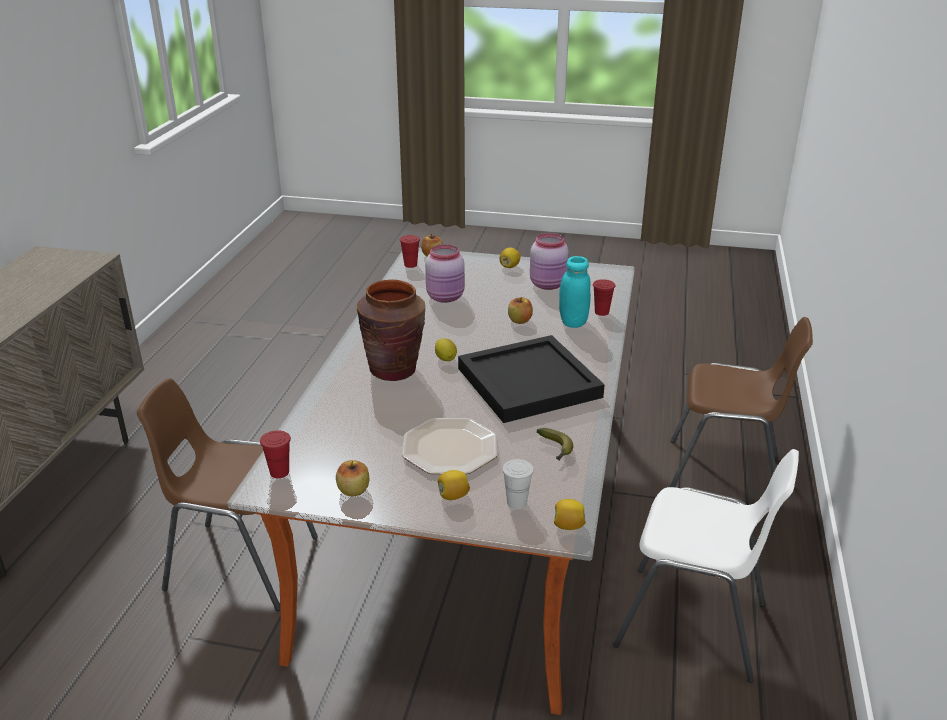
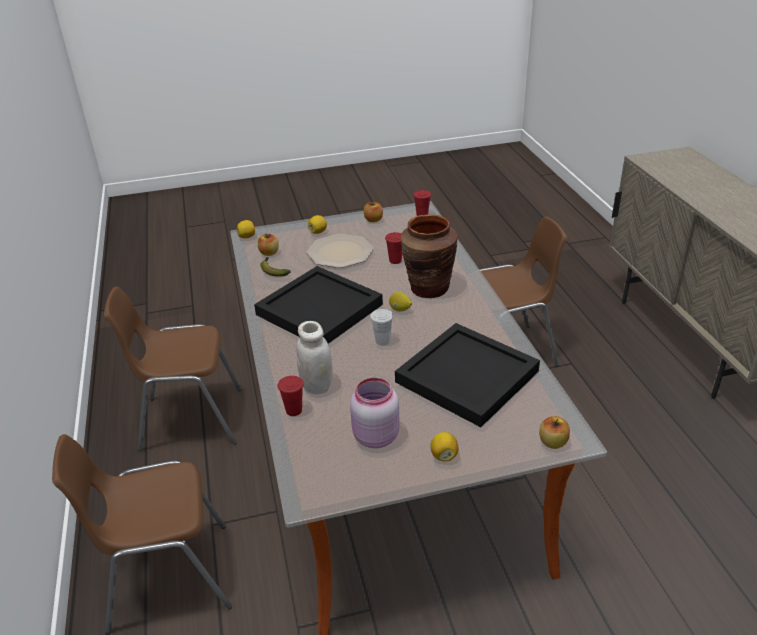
camera: 155 degrees right, 5 degrees up
(410, 265) = (556, 414): red cup -> red cup (395, 260)
(446, 297) = (465, 377): pink jar -> black tray
(516, 503) = (280, 238): white cup -> white cup (382, 341)
(520, 320) = (369, 370): apple -> apple (269, 253)
(573, 322) = (317, 386): turquoise jar -> white jar
(693, 625) = (190, 419): white chair -> brown chair

